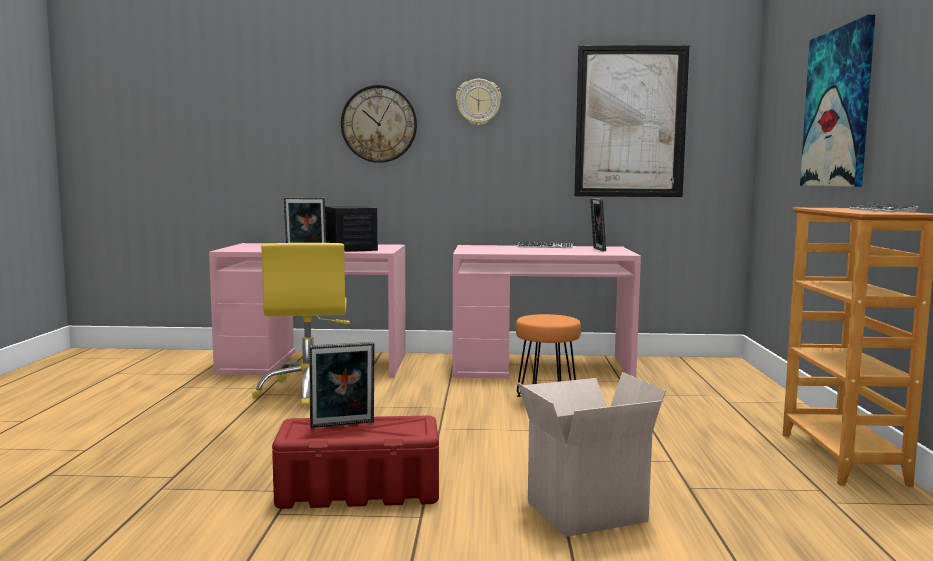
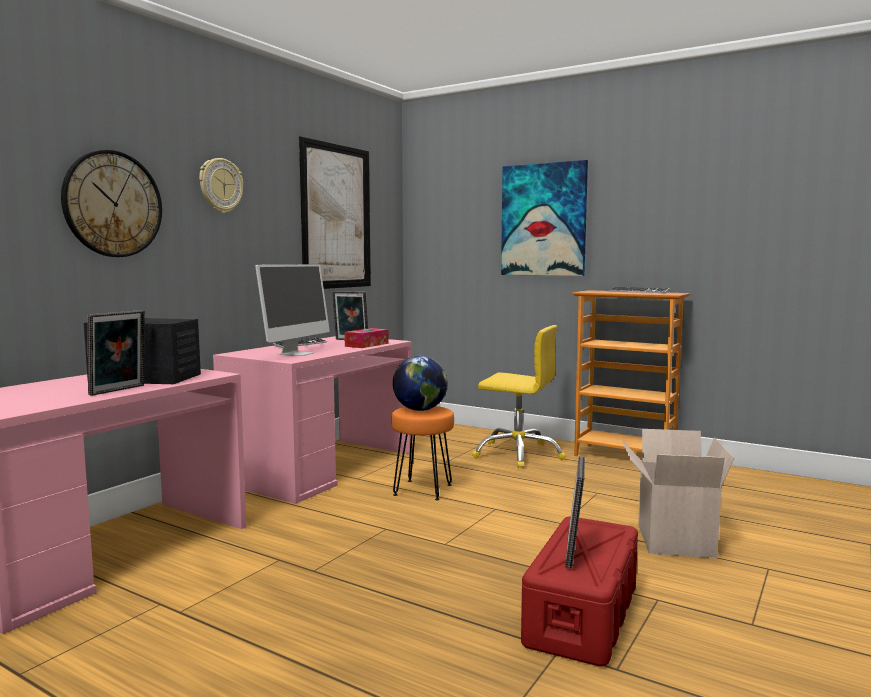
camera: 60 degrees left, 0 degrees up
(309, 390) = (218, 579): yellow office chair -> yellow office chair (518, 454)
(498, 250) = (297, 353): none -> monitor
(546, 317) = (420, 410): none -> globe
(582, 252) = (366, 345): none -> tissue box

